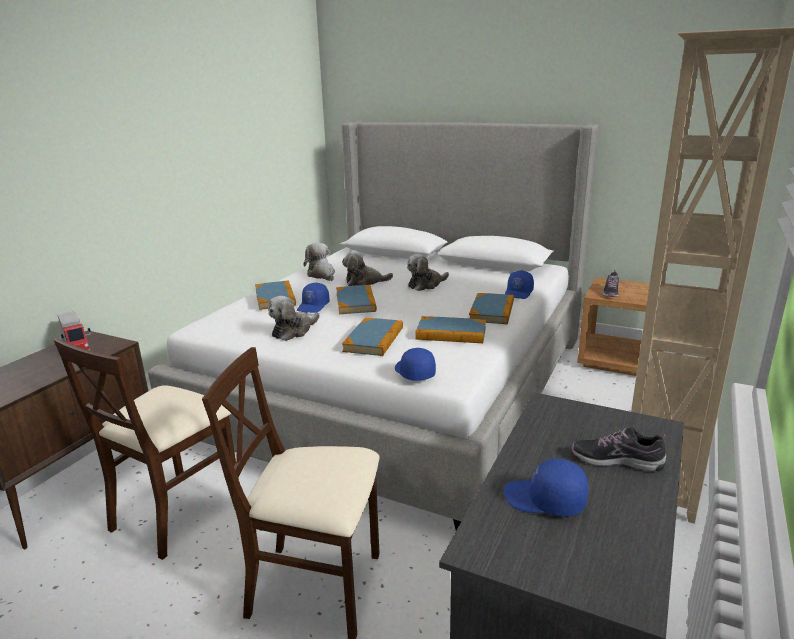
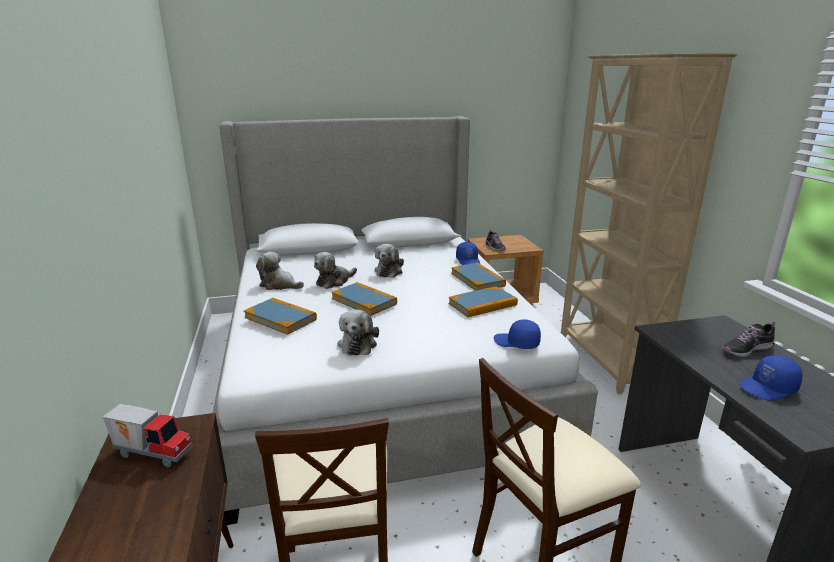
camera: 40 degrees left, 0 degrees up
(313, 306) = (336, 315): blue cap -> none
(374, 339) = (440, 328): book -> none

